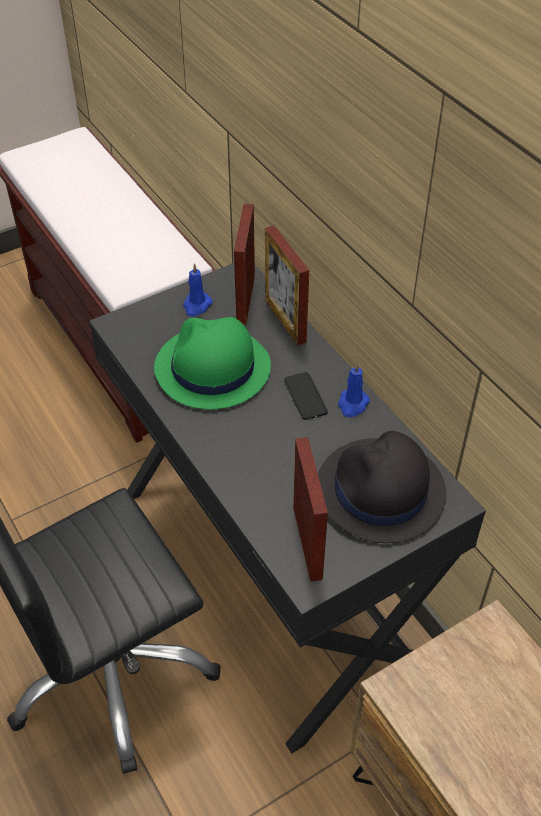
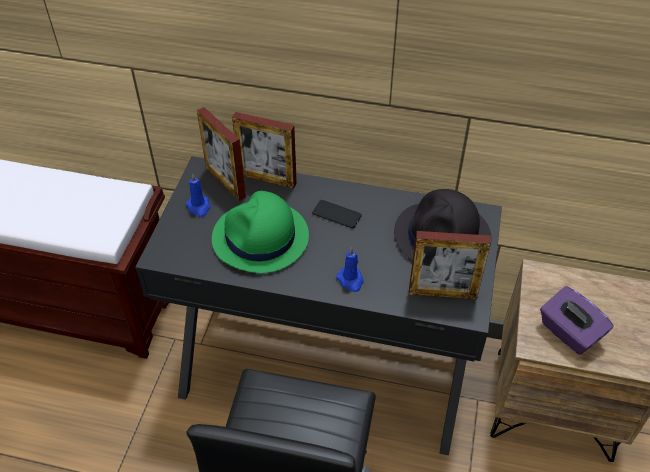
camera: 45 degrees left, 0 degrees up
(307, 542) = (442, 293): picture frame -> picture frame turned 150 degrees clockwise
(352, 404) = (368, 200): blue candle -> blue candle (350, 280)
(448, 711) = (569, 332): none -> purple tissue box

